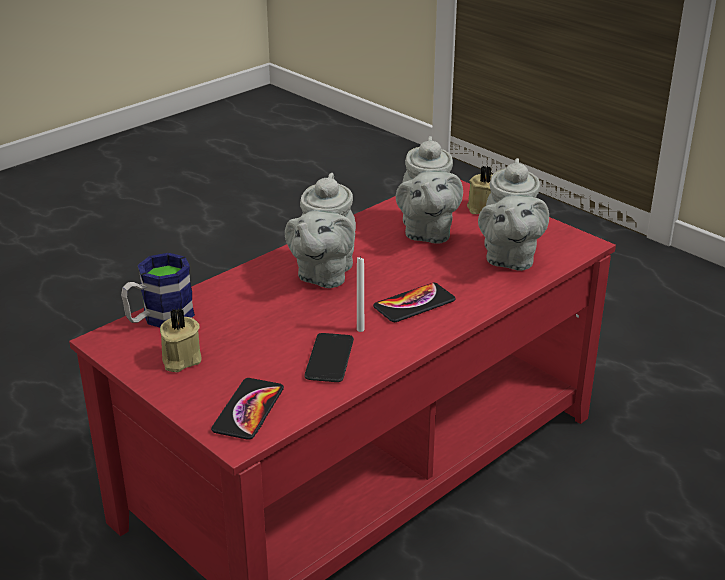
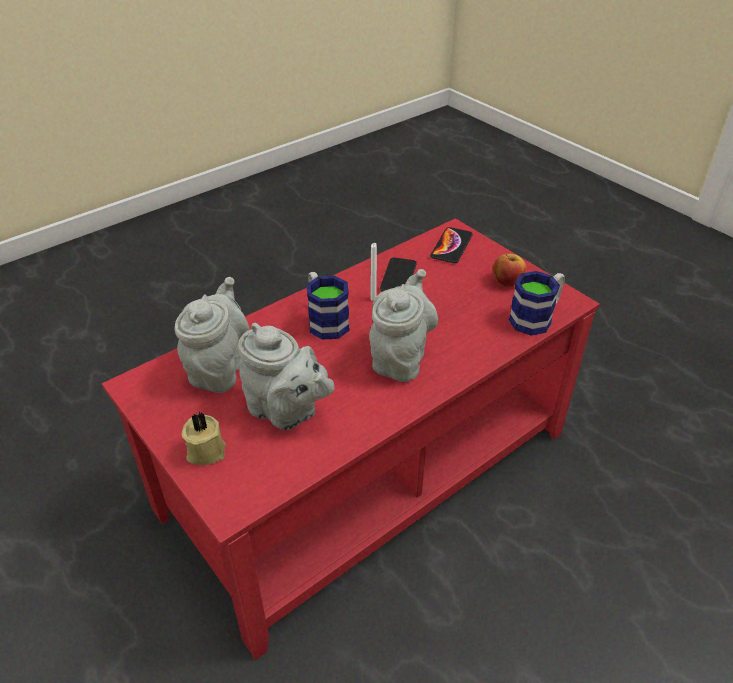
camera: 175 degrees left, 10 degrees up
(180, 359) = (507, 281): beige candle -> apple
(414, 304) = (325, 320): phone -> mug
(426, 232) = (286, 411): grey teapot -> grey teapot turned 120 degrees clockwise

